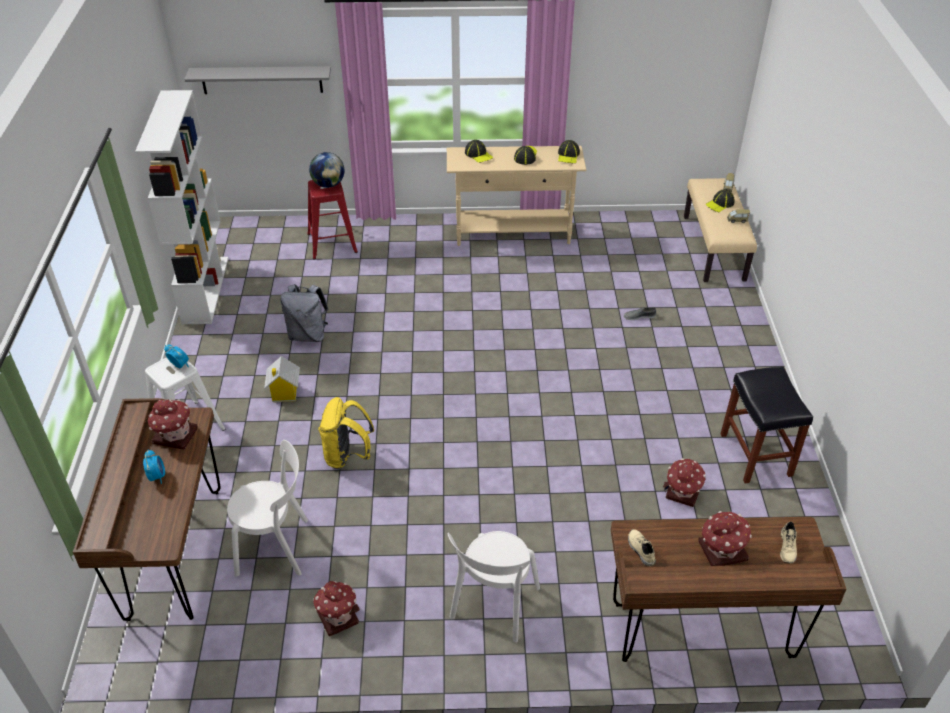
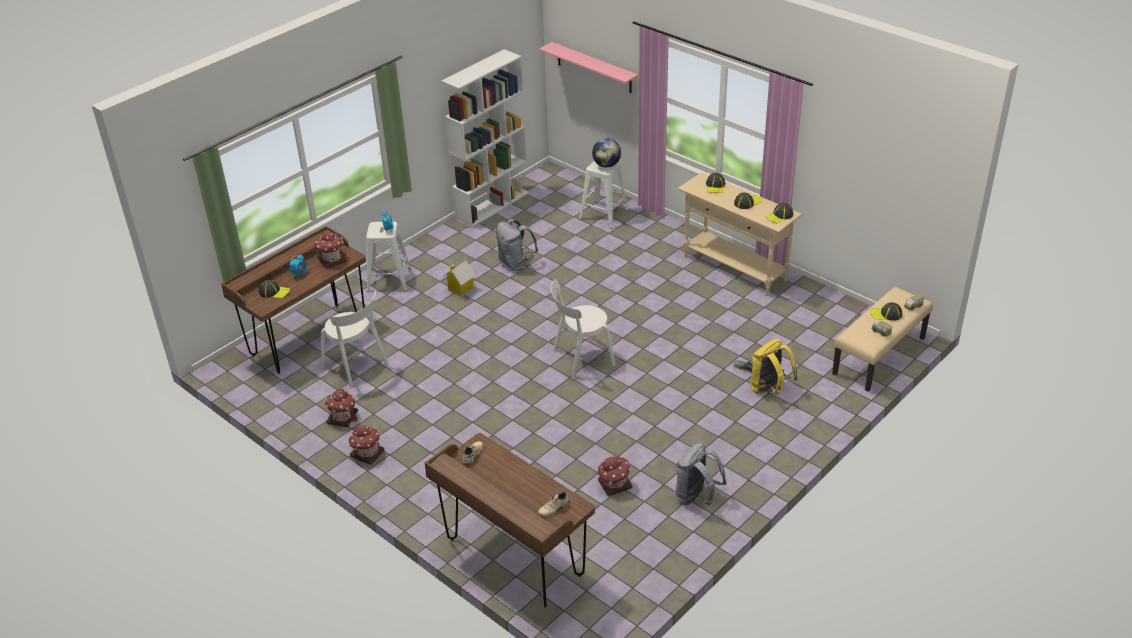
camera: 45 degrees right, 5 degrees down
(152, 518) = (274, 292): none -> cap
(261, 80) = (594, 68): grey shelf -> pink shelf
(332, 242) = (604, 214): red stool -> white stool
(347, 456) = (449, 343): yellow backpack -> yellow backpack (769, 389)
(493, 606) = (422, 466): white chair -> white chair (581, 358)
(721, 551) = (514, 485): toy house -> toy house (367, 453)
(756, 455) = (696, 497): black stool -> grey backpack

